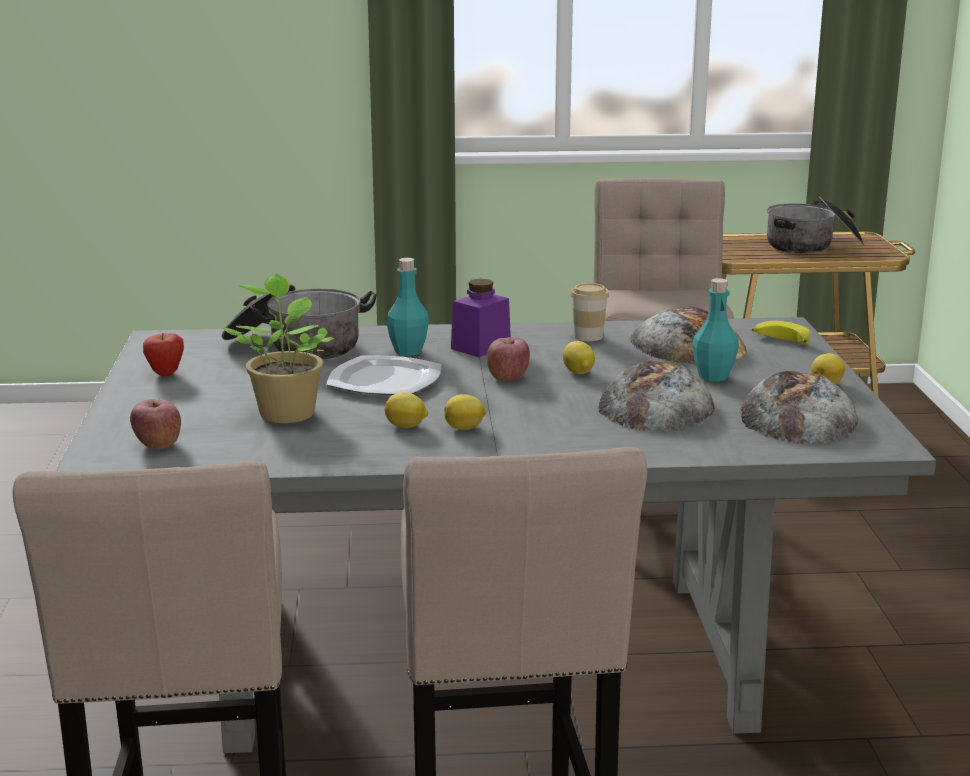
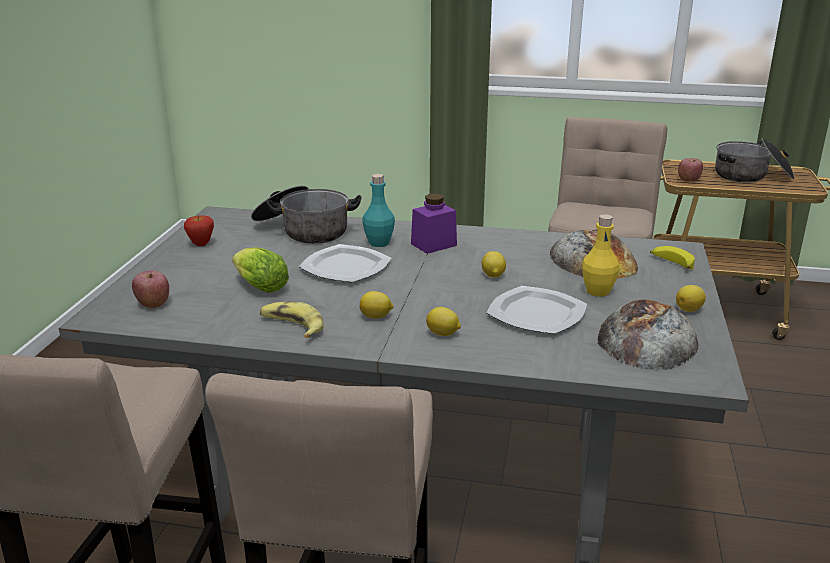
camera: 15 degrees right, 5 degrees up
(286, 412) = (258, 286): potted plant -> lettuce
(366, 448) = (292, 326): none -> banana
(406, 426) = (334, 309): lemon -> lemon (443, 334)
(508, 377) = (437, 274): apple -> apple (688, 180)
(588, 336) = (520, 243): cup -> none
(656, 405) = (535, 314): bread -> plate
(713, 376) = (597, 291): turquoise bottle -> yellow bottle

